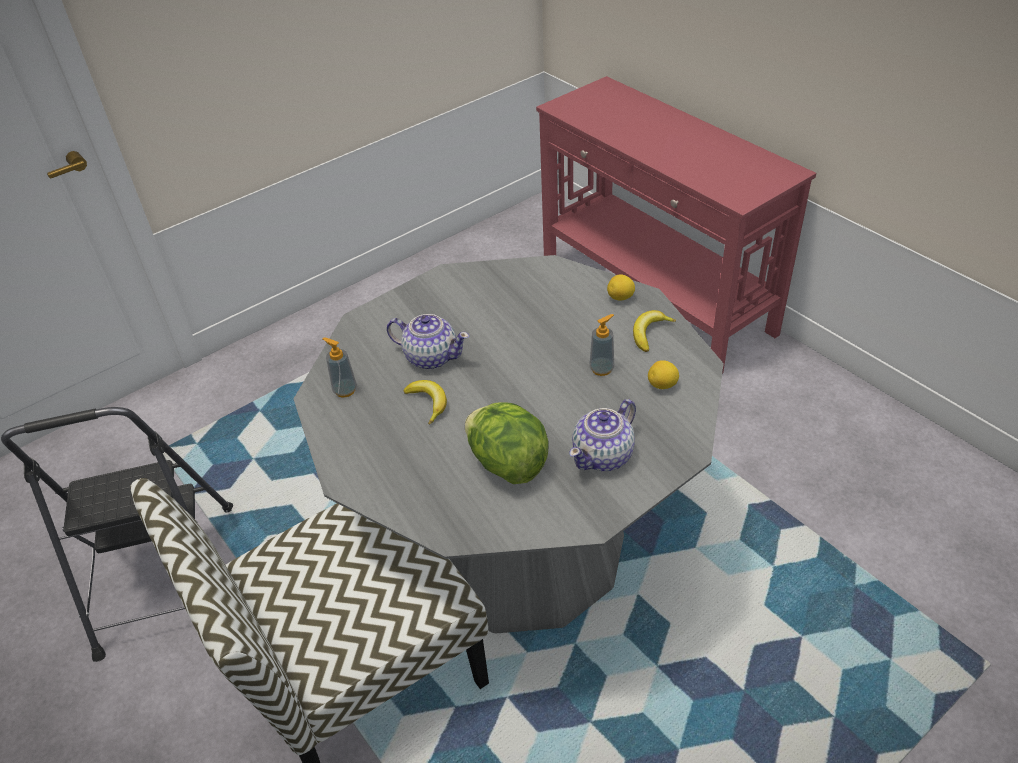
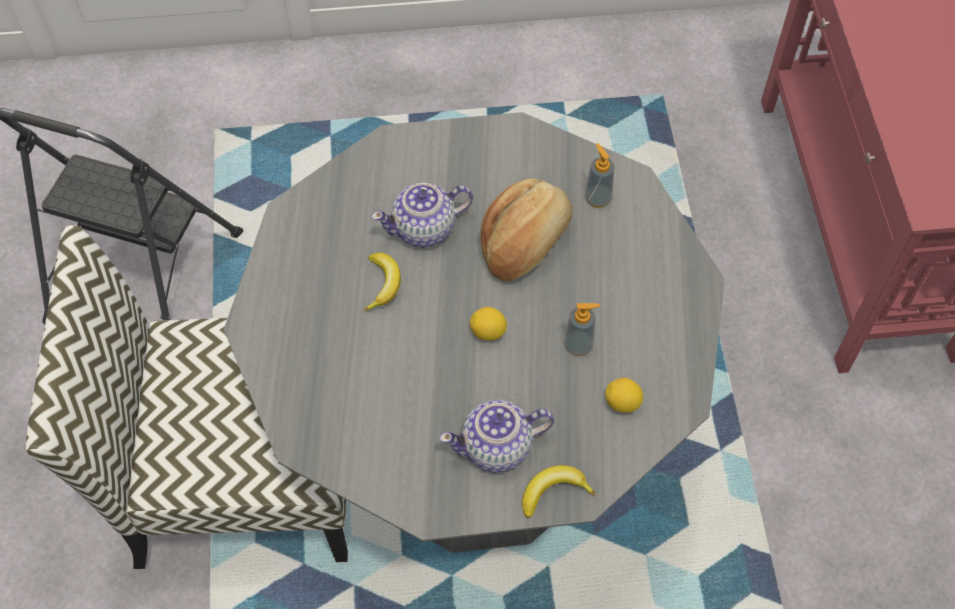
camera: 30 degrees right, 15 degrees up
(345, 390) = (319, 222): soap dispenser -> soap dispenser (597, 198)
(430, 356) = (425, 229): teapot -> teapot turned 105 degrees clockwise
(507, 463) = (402, 398): lettuce -> none
(509, 330) = (525, 241): none -> bread
(620, 298) = (672, 267): lemon -> lemon (488, 332)
(649, 333) = (664, 331): banana -> banana (553, 492)

